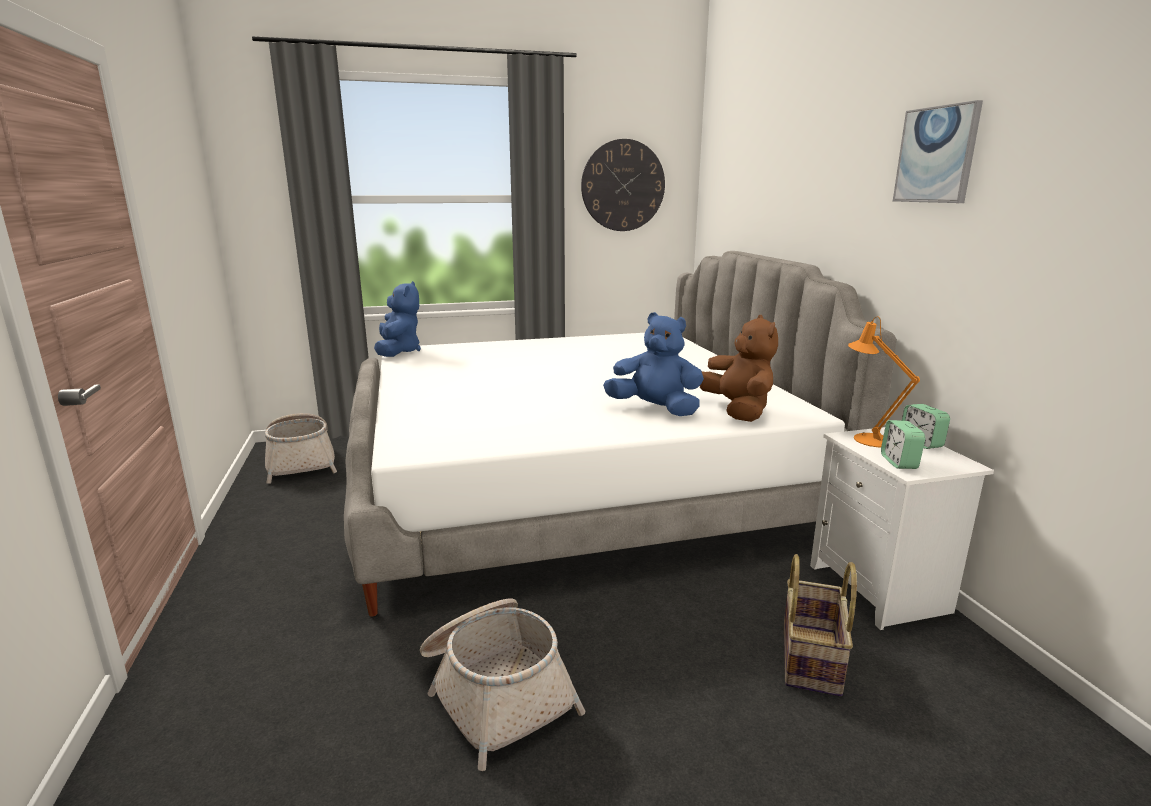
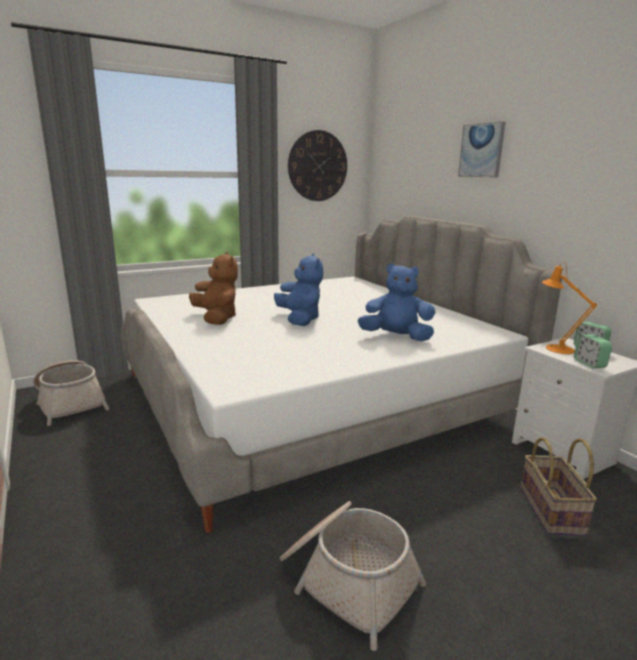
camera: 15 degrees left, 0 degrees up
(398, 351) = (152, 302): blue plush toy -> blue plush toy (300, 319)
(738, 411) = (454, 334): brown plush toy -> brown plush toy (216, 318)
(936, 155) = (592, 148): picture -> picture (481, 150)

